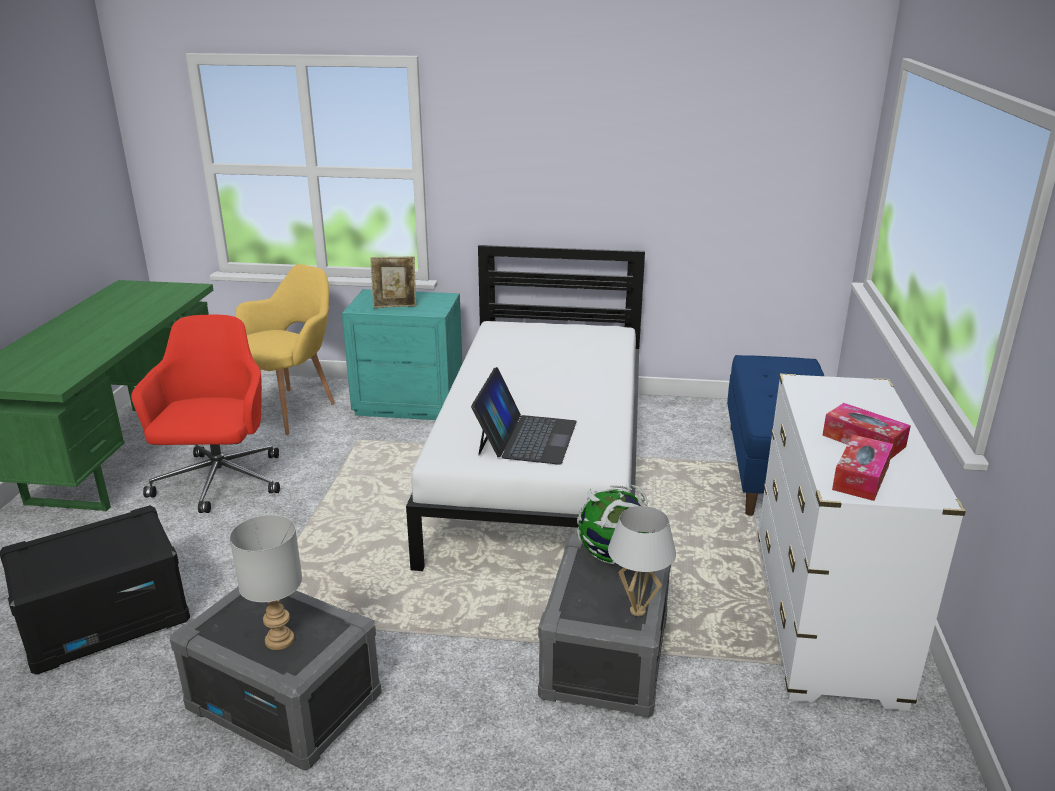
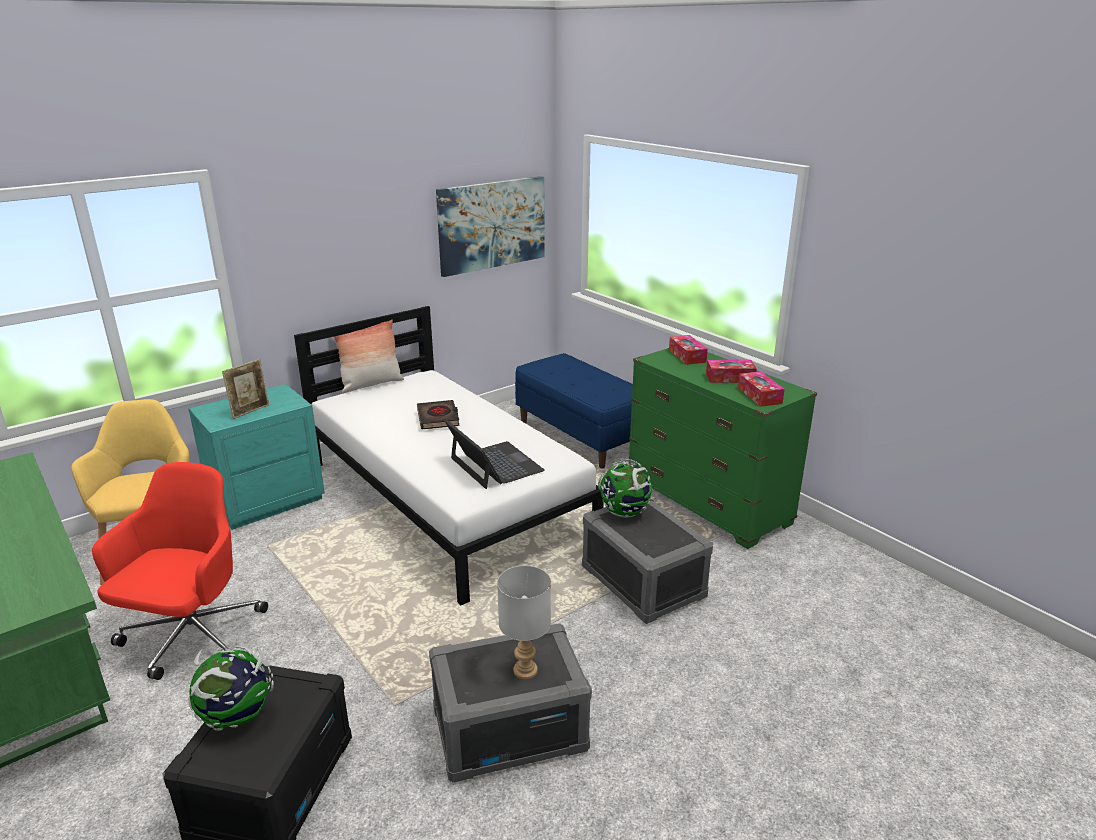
camera: 45 degrees left, 0 degrees up
(83, 538) = (237, 717): none -> globe
(219, 483) = (192, 638): red office chair -> red office chair turned 60 degrees clockwise
(552, 373) = (438, 418): none -> black book
(553, 322) = (371, 384): none -> pillow
(637, 611) = (680, 532): white table lamp -> none
(760, 168) = (492, 225): none -> picture
(824, 618) = (708, 502): white dresser -> green dresser
(858, 395) = (687, 356): none -> tissue box

